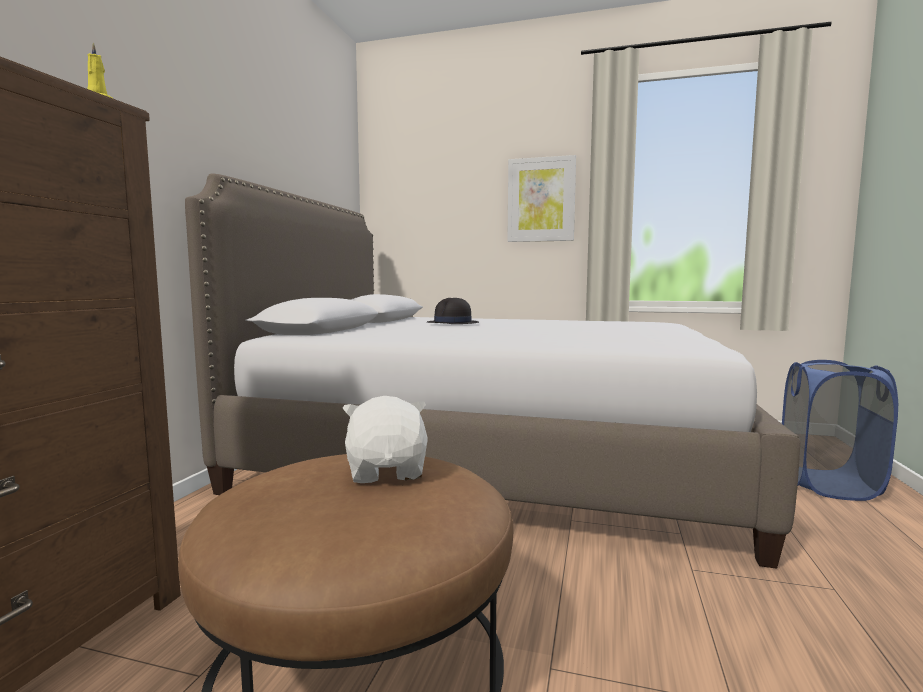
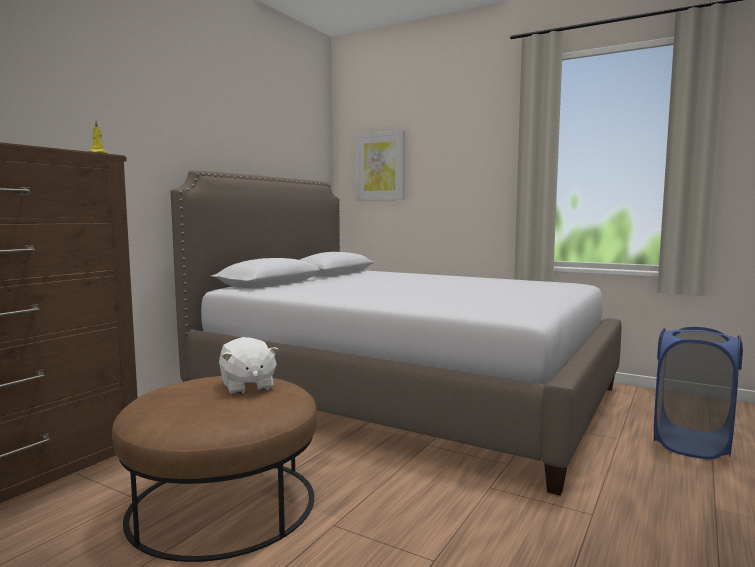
camera: 15 degrees right, 0 degrees up
(387, 471) = (247, 386): white plush toy -> white plush toy turned 150 degrees clockwise
(452, 323) = (381, 279): black hat -> none
(541, 200) = (479, 168): picture -> picture (380, 166)

